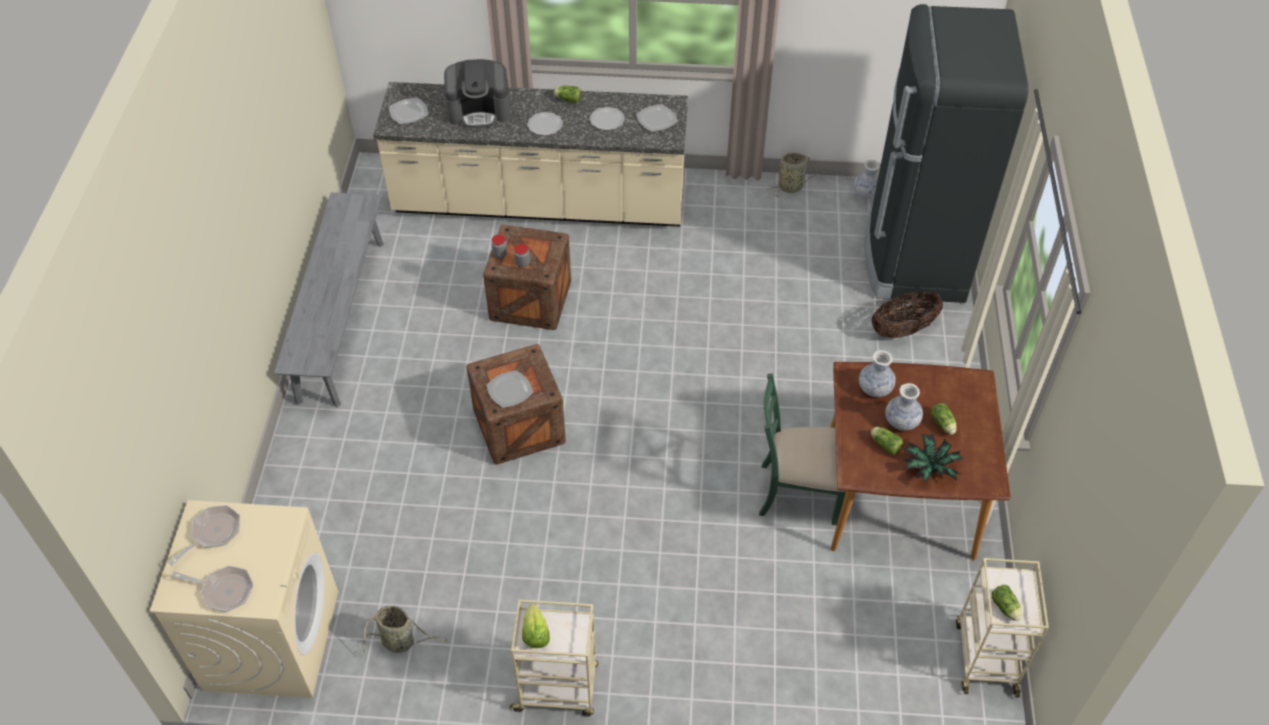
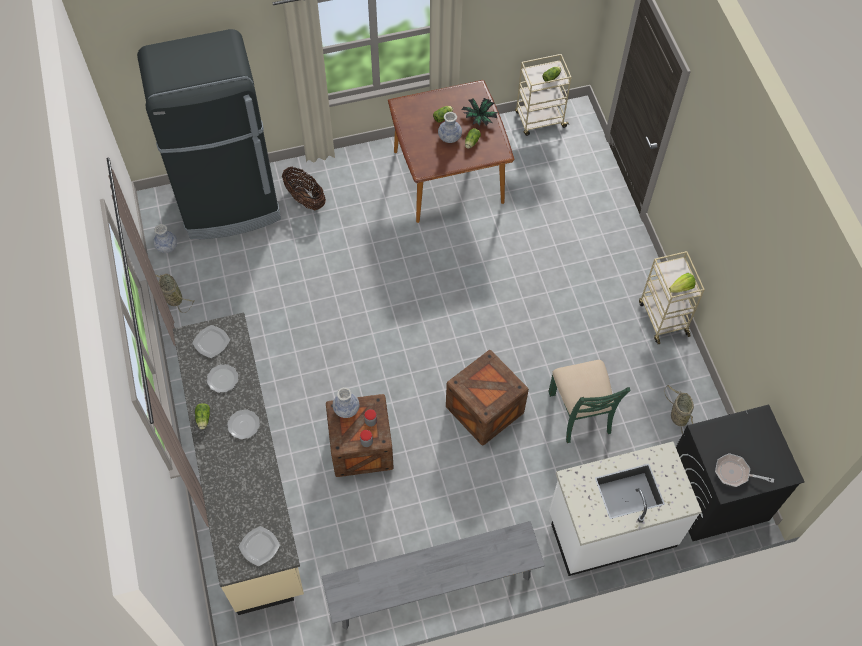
camera: 110 degrees left, 10 degrees up
(224, 590) = (768, 444): frying pan -> none
(271, 639) = (715, 495): beige washing machine -> black washing machine
(301, 503) = (611, 528): none -> white counter
(479, 110) = (239, 486): coffee machine -> none
(510, 390) = (497, 384): plate -> none
(798, 492) = (468, 229): green chair -> green chair (580, 413)
(875, 388) = (428, 155): vase -> vase (346, 409)

